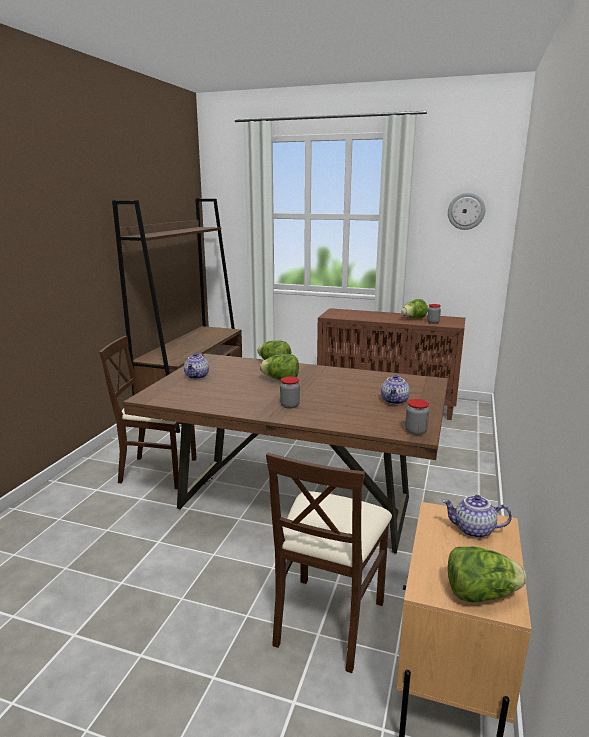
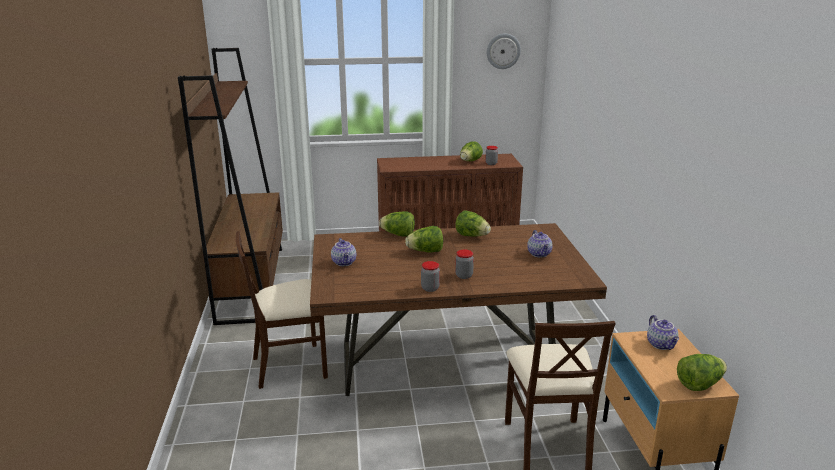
camera: 25 degrees left, 5 degrees up
(343, 375) = (472, 236): none -> lettuce
(416, 431) = (581, 278): jar -> jar (430, 288)
(473, 530) = (661, 344): teapot -> teapot turned 90 degrees counterclockwise

